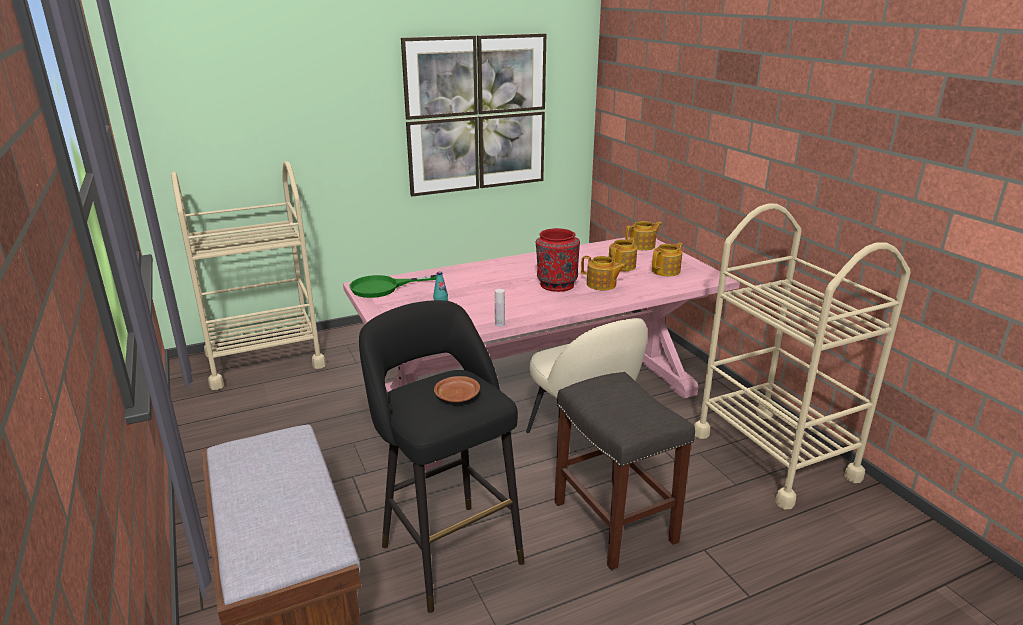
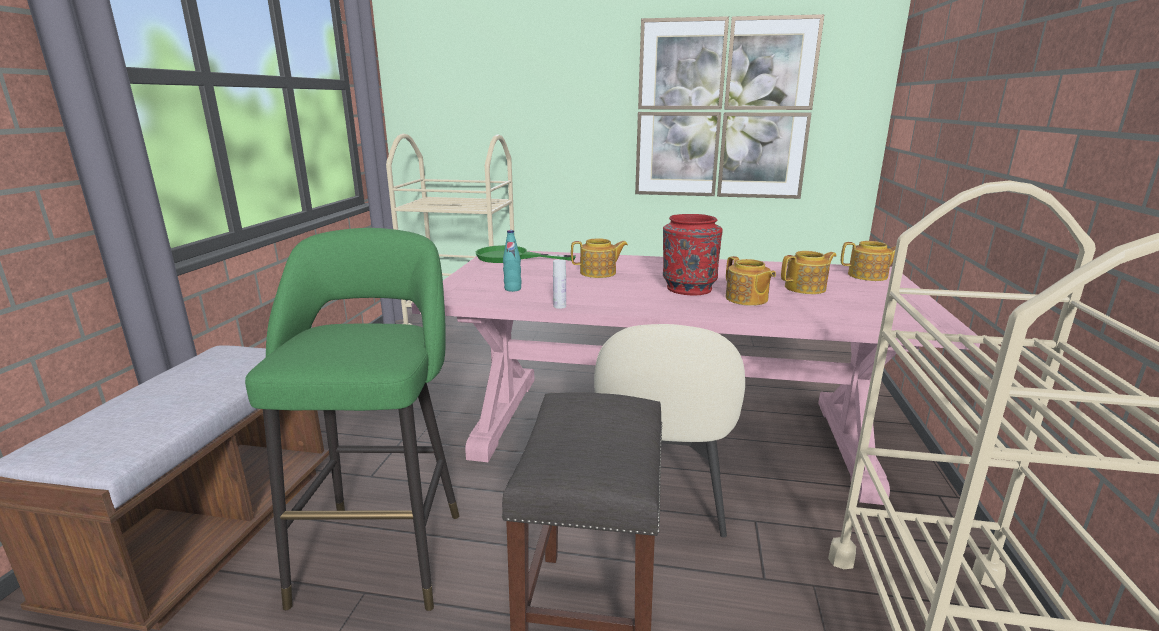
camera: 35 degrees right, 5 degrees down
(447, 549) = (384, 549): black stool -> green stool
(457, 396) = (357, 345): brown plate -> none
(666, 271) = (866, 304): teapot -> teapot (599, 273)

